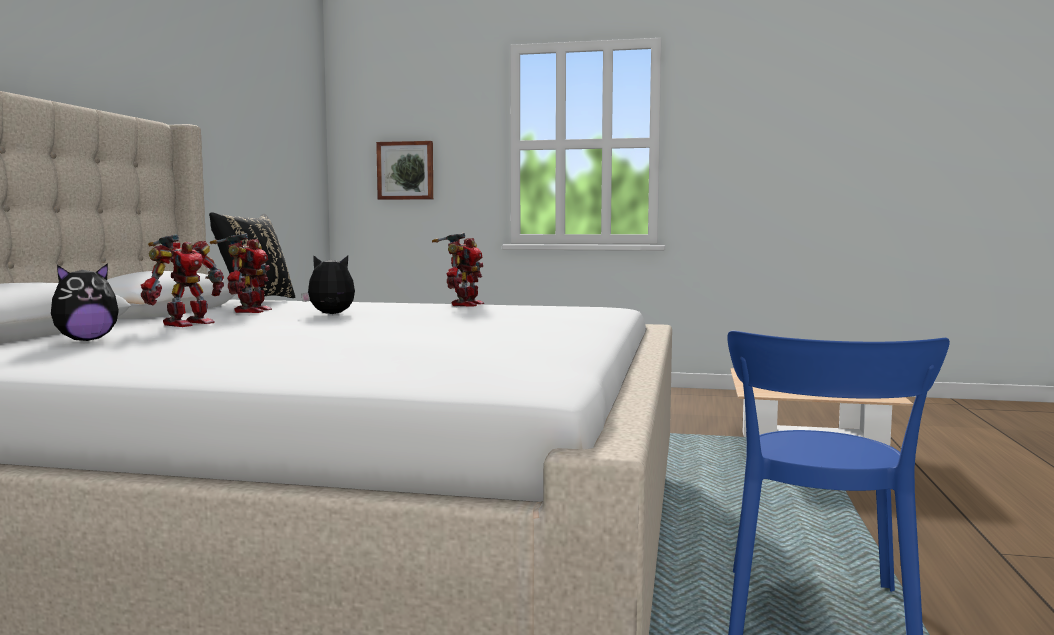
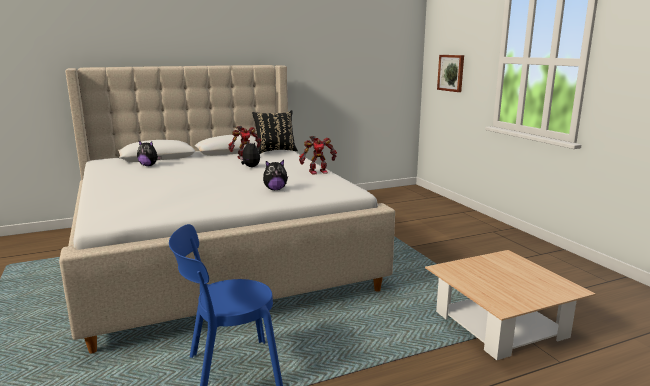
camera: 55 degrees right, 10 degrees up
(186, 323) = (199, 162): toy robot -> none
(524, 319) = (275, 189): none -> plush toy

